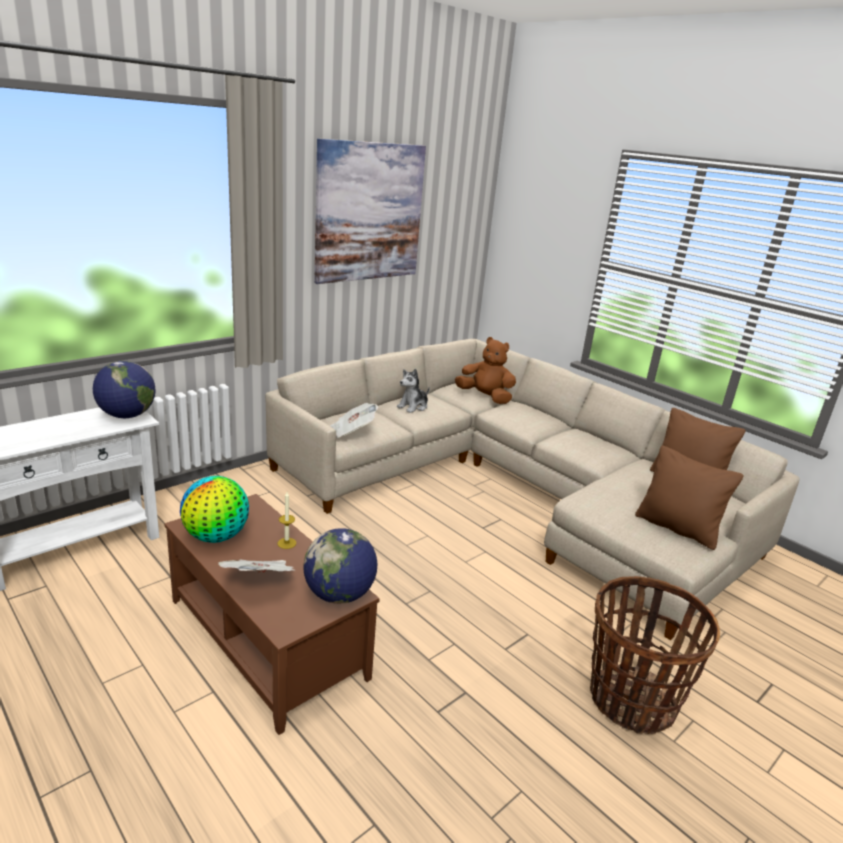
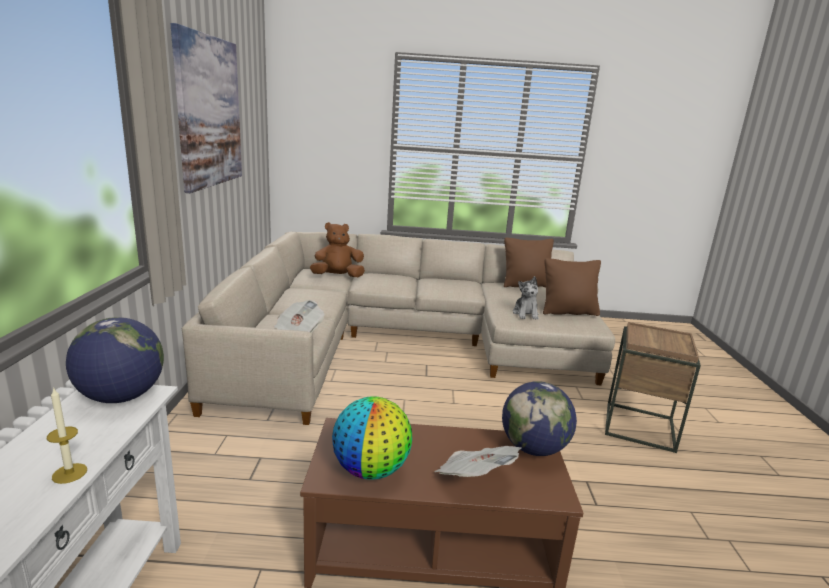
camera: 45 degrees left, 5 degrees down
(286, 543) = (430, 438): candle -> candle (69, 473)
(413, 406) = (304, 299): plush toy -> plush toy (525, 314)
(630, 700) = (639, 426): basket -> brown side table

